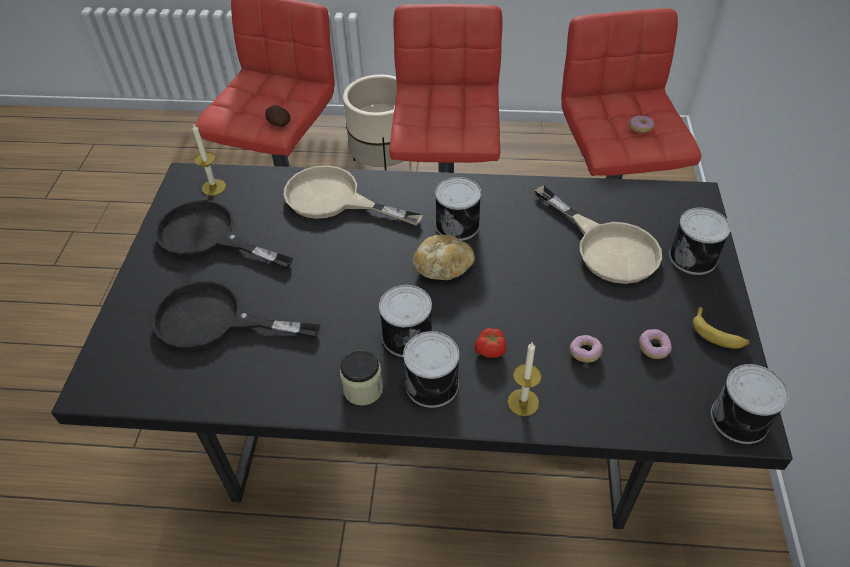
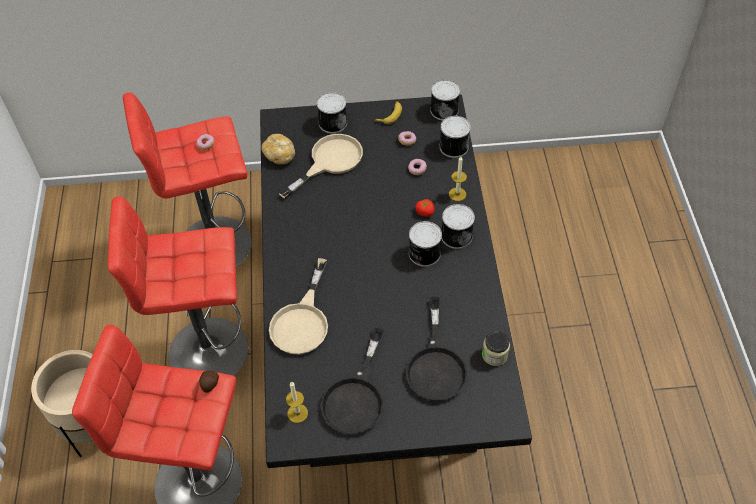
camera: 100 degrees left, 5 degrees up
(363, 389) = (468, 268): jar -> jar (494, 355)
(443, 267) = (362, 243): bread -> bread (279, 155)
(458, 224) = (320, 240): can -> can (453, 146)

